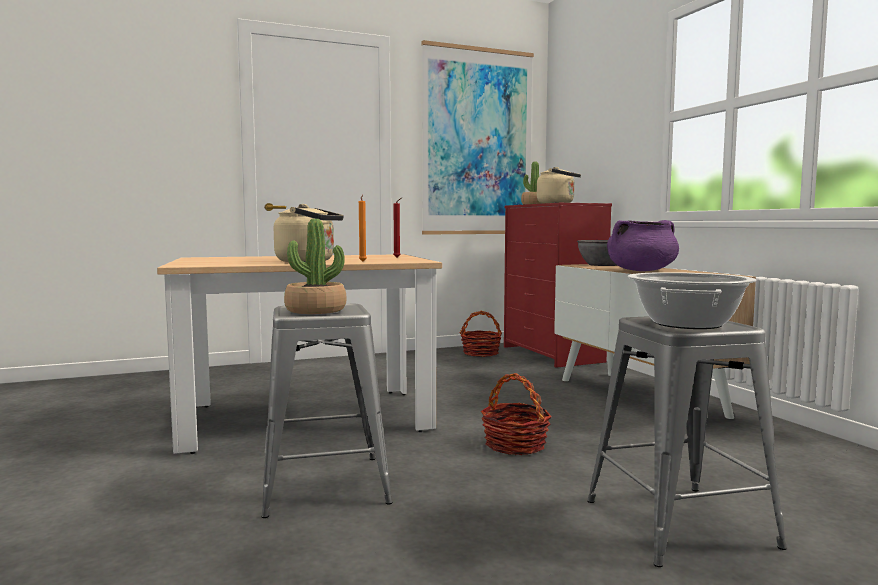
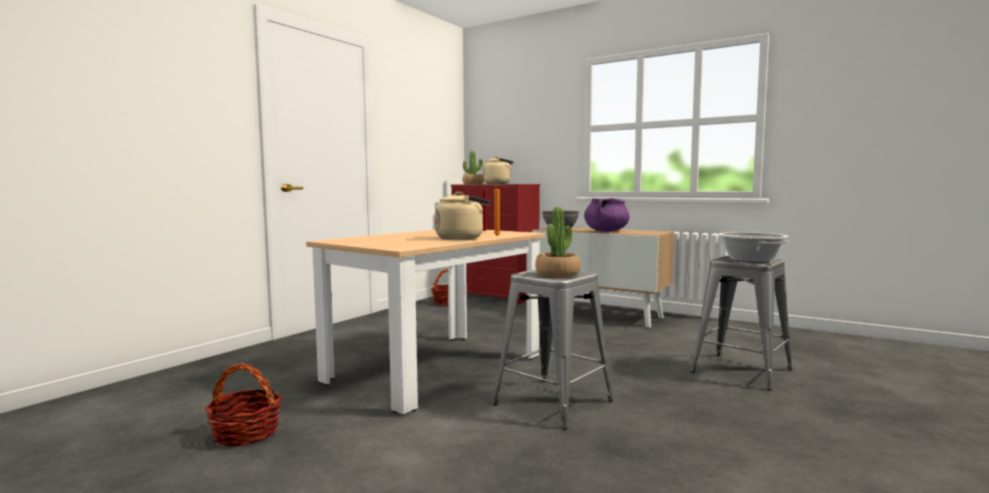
camera: 35 degrees left, 0 degrees up
(477, 142) = (426, 133): picture -> none
(515, 445) = (599, 354): basket -> basket (245, 433)

